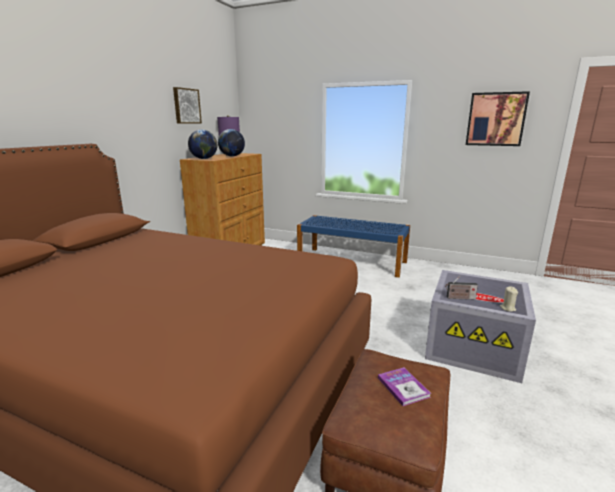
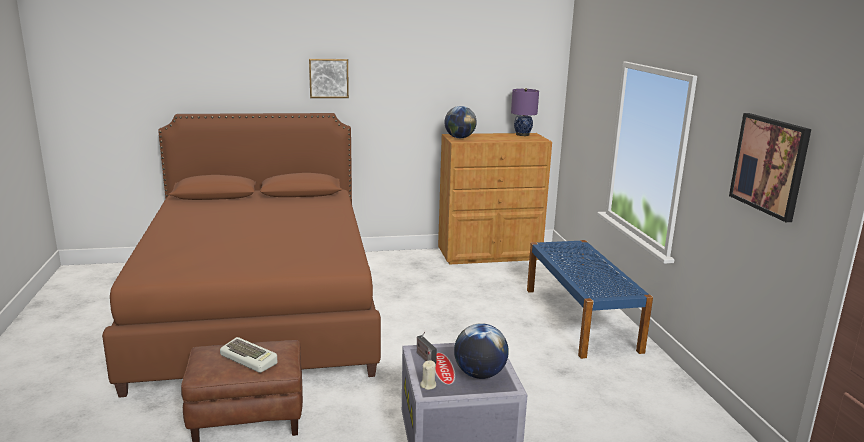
camera: 55 degrees right, 0 degrees up
(186, 106) = (466, 77): picture -> picture (328, 78)
(232, 156) = (501, 139): globe -> globe (480, 374)
(403, 387) = (250, 359): book -> keyboard

